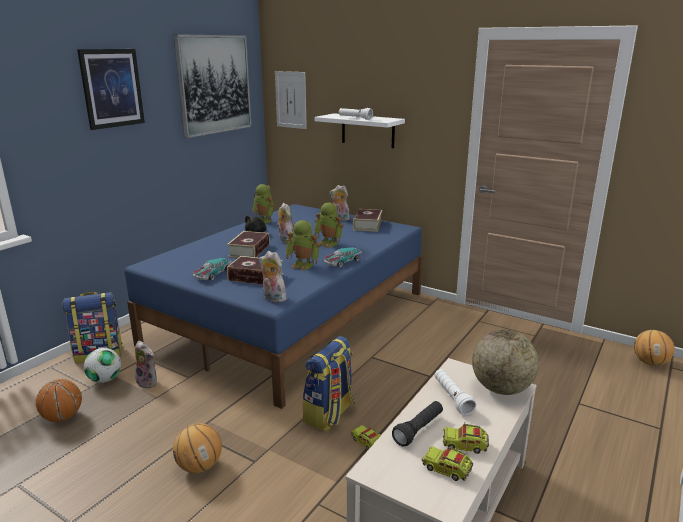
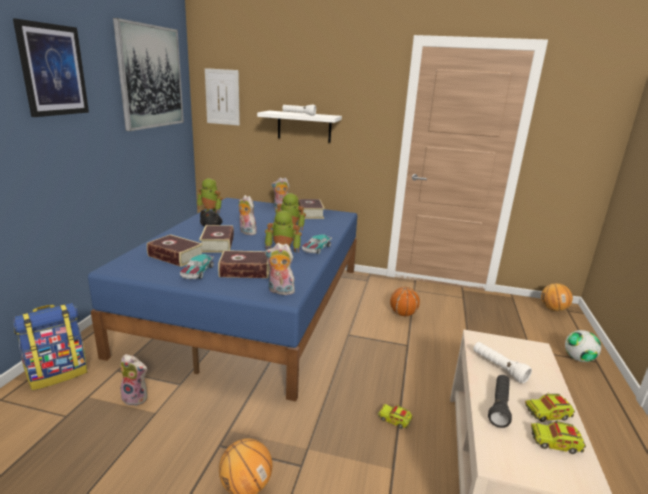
camera: 20 degrees left, 0 degrees up
(62, 417) = (46, 462): basketball -> basketball (403, 314)
(105, 379) = (81, 404): football -> football (578, 359)
(204, 259) = (175, 256): none -> book
(329, 414) = (345, 398): backpack -> none
(501, 388) = (527, 352): globe -> none

